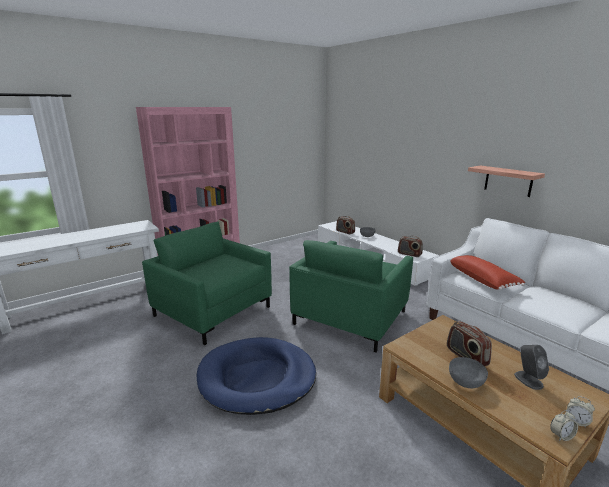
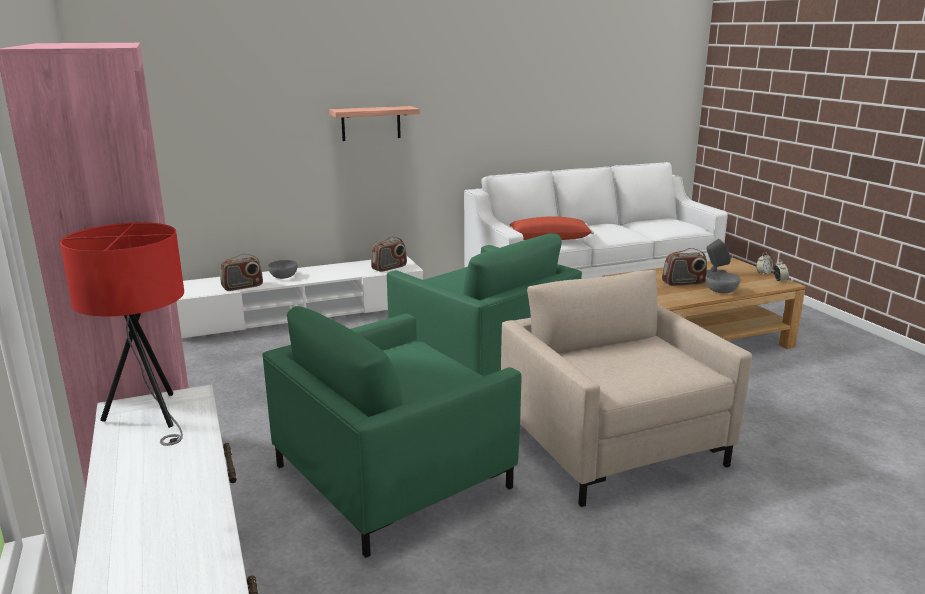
camera: 75 degrees left, 0 degrees up
(134, 226) = (150, 417): none -> red table lamp
(257, 378) = (612, 444): blue dog bed -> beige armchair
(508, 181) = (479, 127): shelf -> shelf (371, 123)

